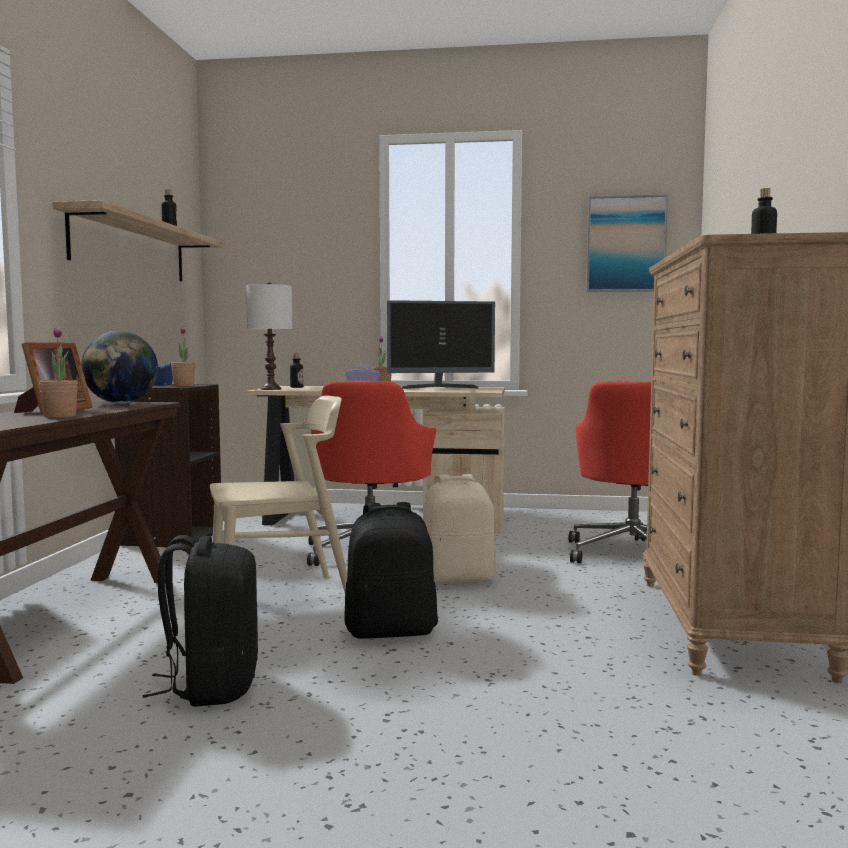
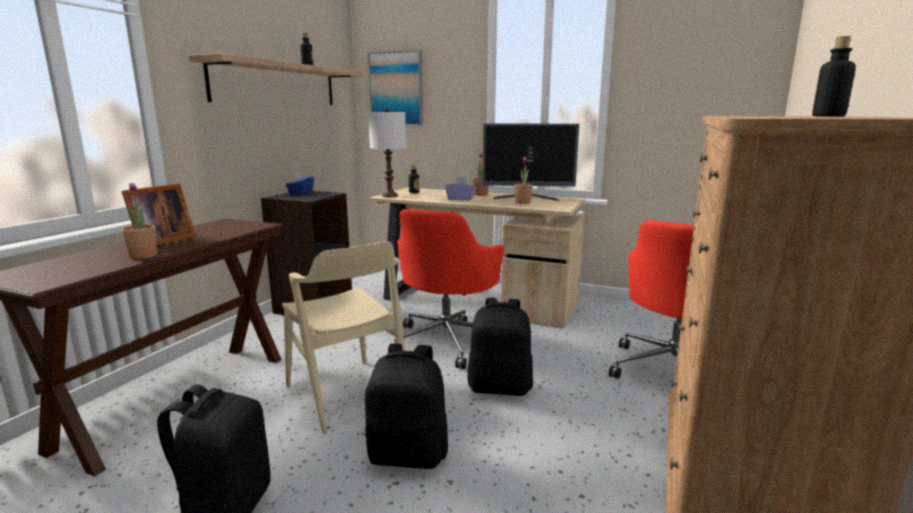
camera: 15 degrees right, 10 degrees up
(121, 403) = (234, 226): globe -> none
(183, 386) = (313, 197): potted plant -> potted plant (522, 202)
(281, 598) = (346, 393): beige chair -> beige chair turned 60 degrees clockwise
(458, 579) = (500, 387): beige backpack -> black backpack
(626, 244) = (713, 67): picture -> picture (396, 89)

